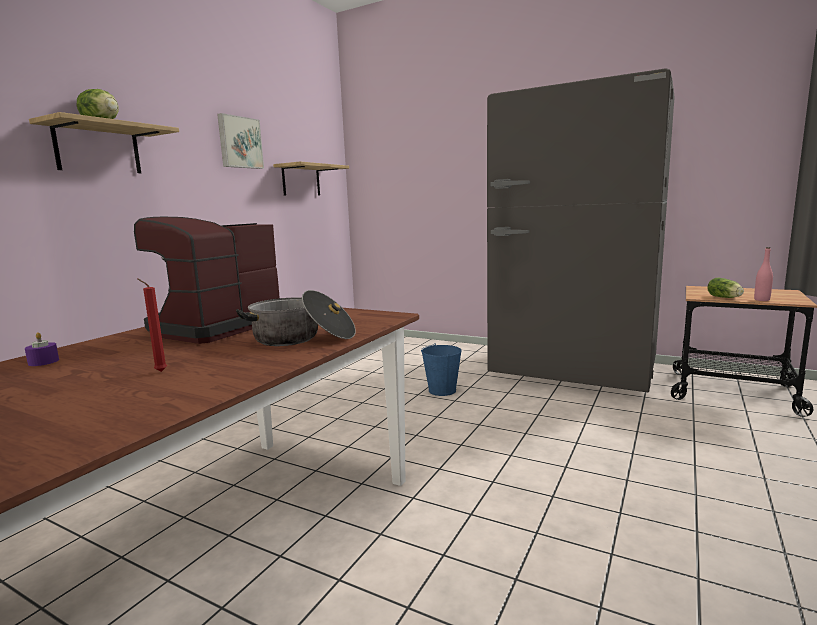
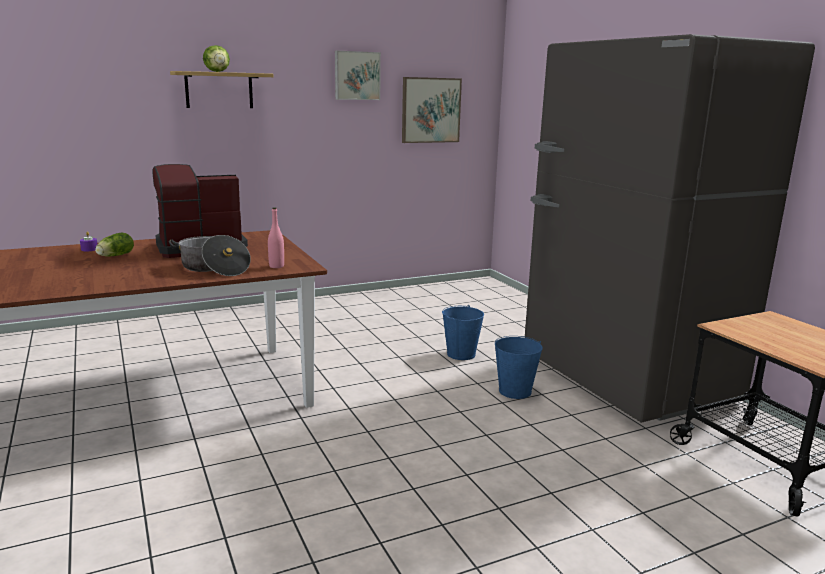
camera: 35 degrees right, 5 degrees up
(159, 371) = (110, 269): red candle -> none
(301, 180) = (430, 110): shelf -> picture
(530, 403) = (515, 391): none -> blue bucket
(725, 297) = (748, 335): lettuce -> lettuce (114, 256)
(761, 300) = (782, 350): pink bottle -> pink bottle (276, 266)

